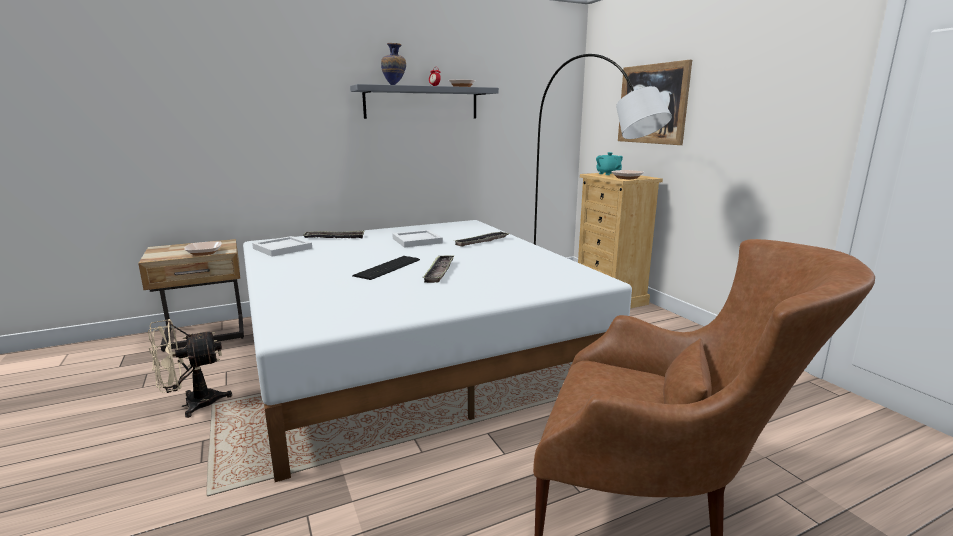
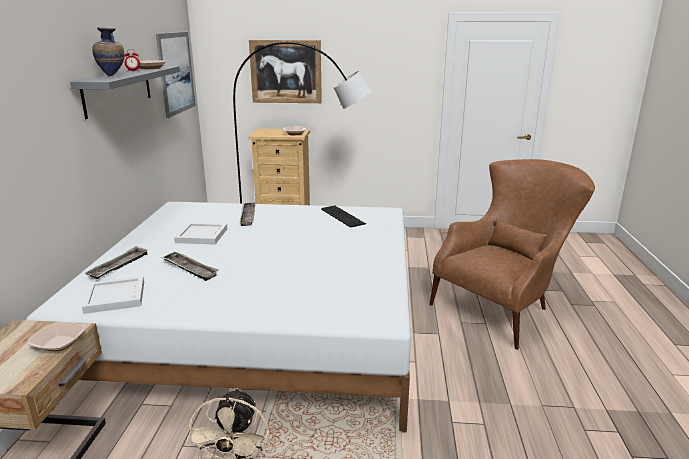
camera: 60 degrees left, 5 degrees up
(389, 267) = (270, 260): keyboard -> keyboard (343, 216)
(439, 271) = (307, 246): tray -> tray (190, 269)
(537, 102) = (176, 73): none -> picture
(608, 174) = (266, 132): turquoise teapot -> none

